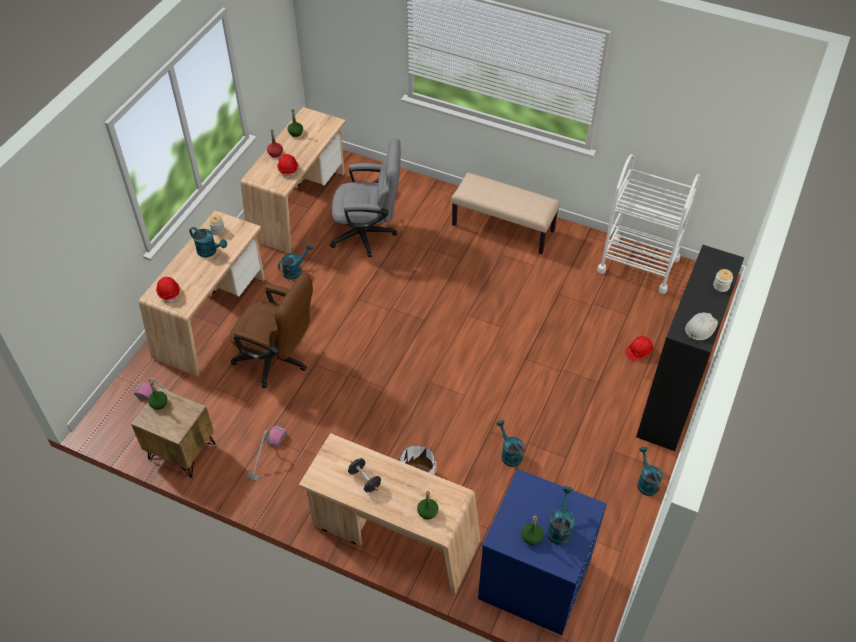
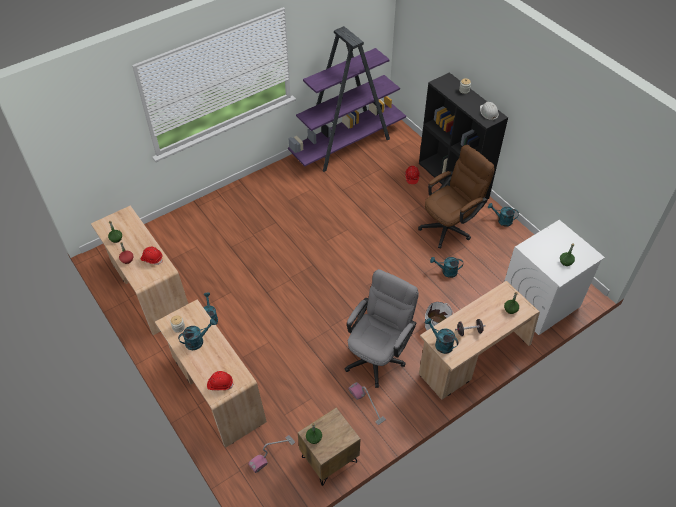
camera: 60 degrees left, 0 degrees up
(278, 360) = (287, 363): brown office chair -> brown office chair (450, 226)
(369, 234) = (212, 260): grey office chair -> grey office chair (378, 354)
(503, 227) = (267, 188): beige bench -> none
(533, 580) = (539, 302): blue washing machine -> white washing machine
(560, 527) = (565, 246): turquoise watering can -> turquoise watering can (440, 343)
(638, 265) = (348, 144): white cart -> purple bookcase

